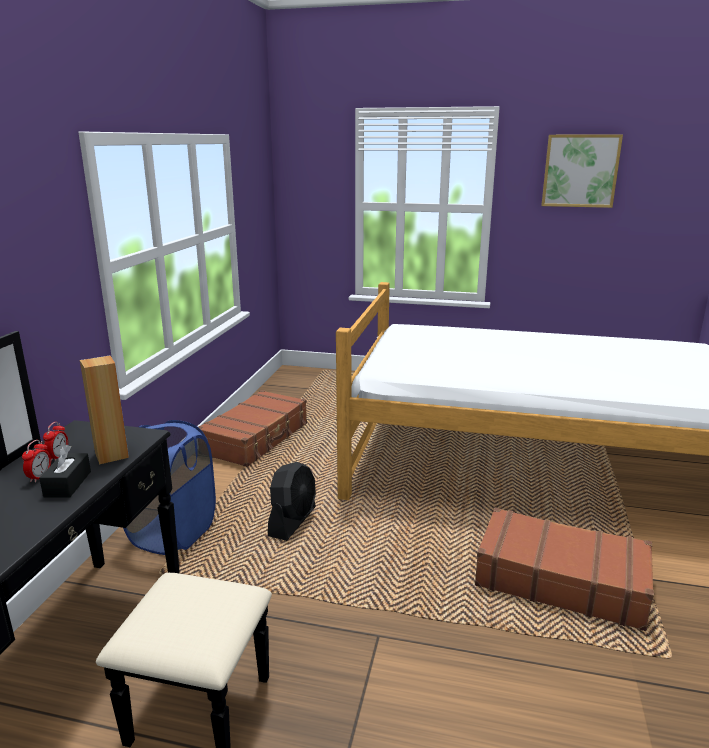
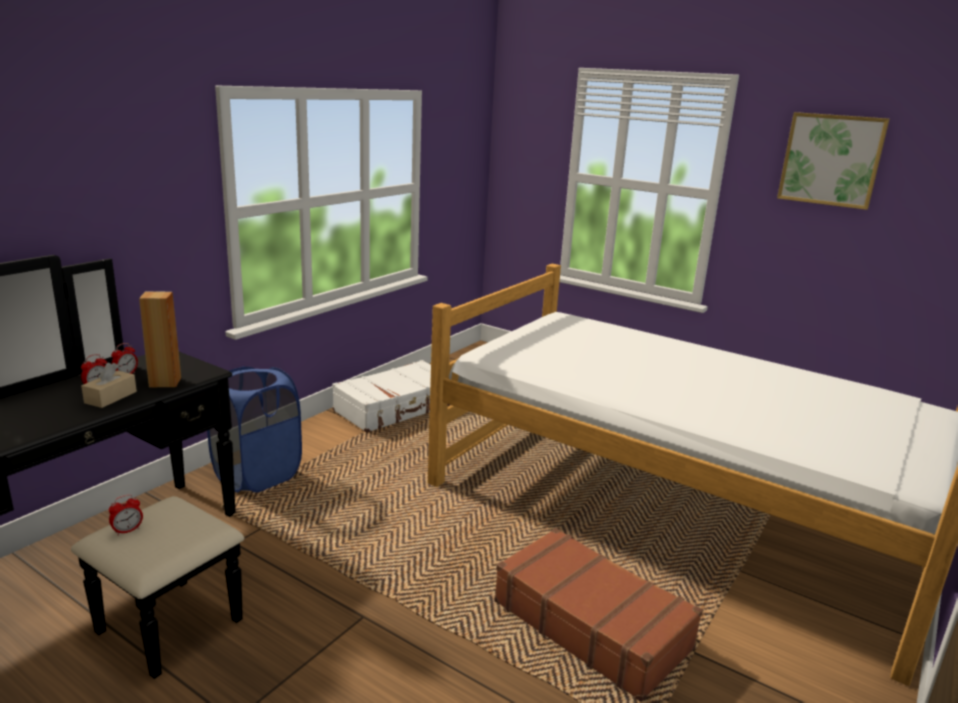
camera: 20 degrees right, 0 degrees up
(68, 484) = (110, 397): black tissue box -> beige tissue box
(156, 622) = (127, 530): none -> alarm clock
(256, 438) = (397, 408): brown suitcase -> white suitcase
(293, 521) = (368, 493): black fan -> none

